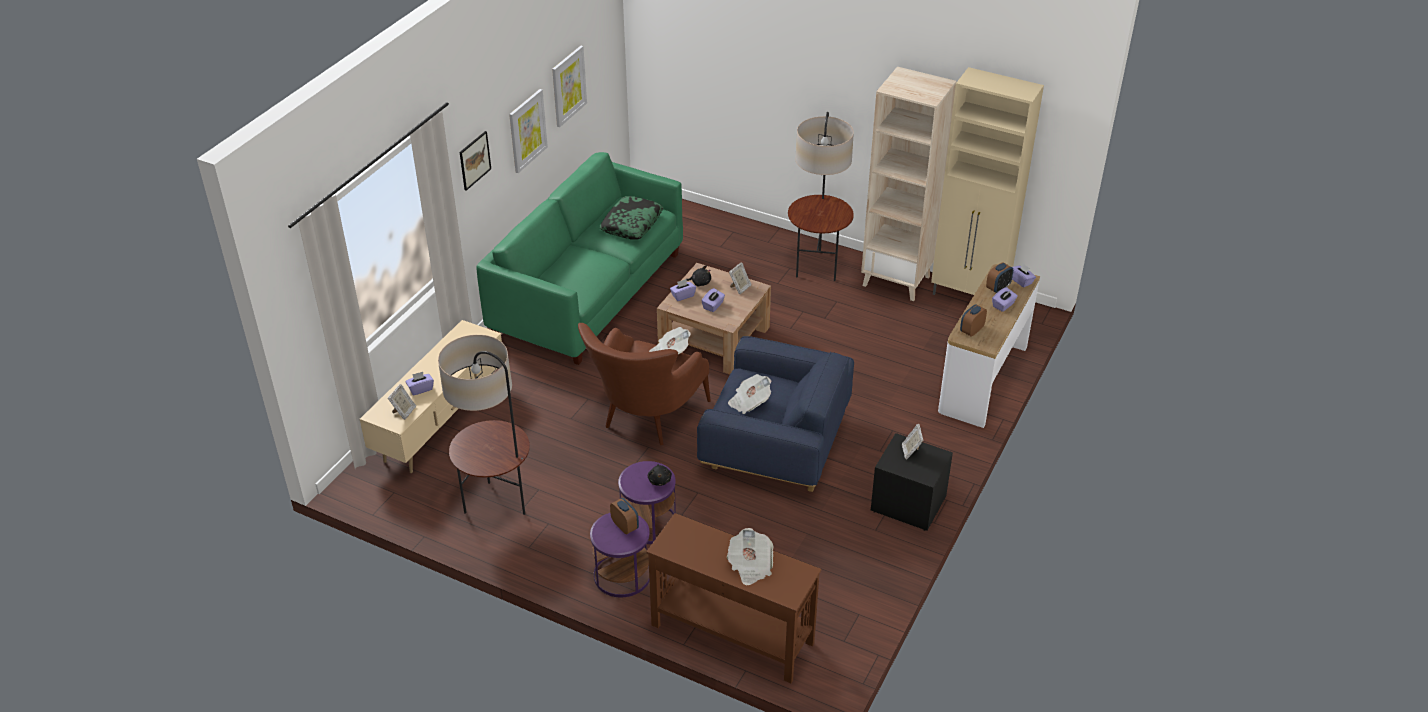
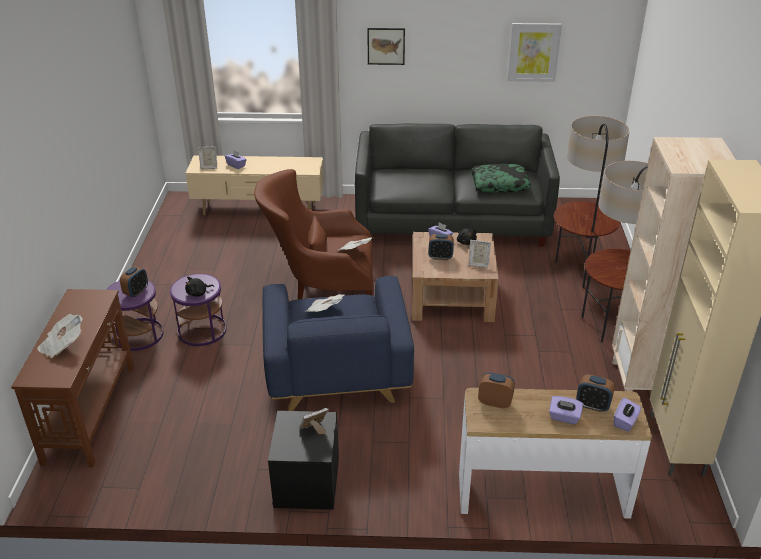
camera: 65 degrees right, 5 degrees down
(497, 504) = (189, 257): floor lamp -> floor lamp (578, 272)
(527, 130) = (463, 60): picture -> none
(588, 293) = (452, 221): green sofa -> grey sofa
(713, 306) = (440, 257): purple tissue box -> alarm clock

